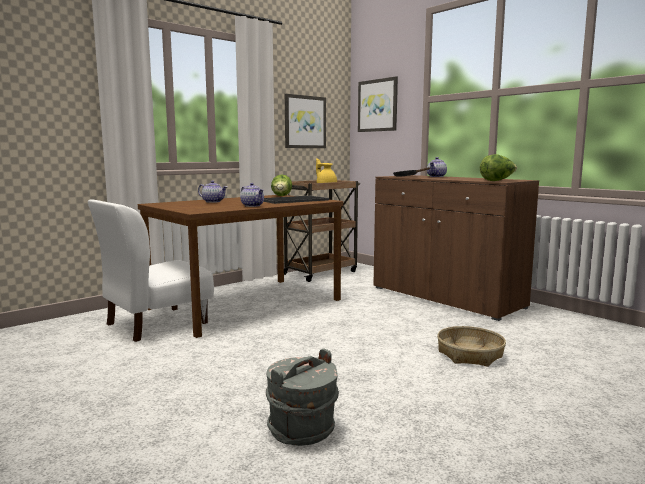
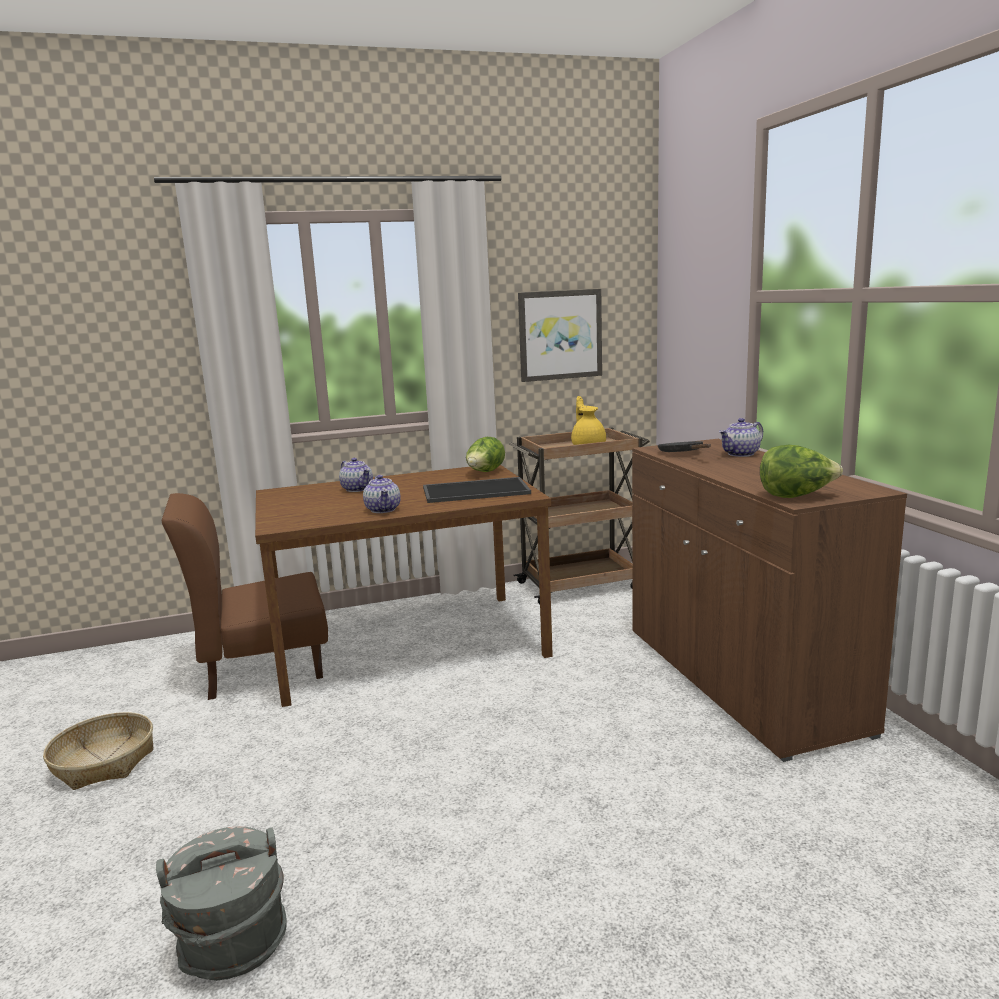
camera: 25 degrees right, 5 degrees up
(156, 323) = (262, 667): white chair -> brown chair
(378, 105) = (690, 299): picture -> none
(470, 354) = (643, 841): basket -> basket (104, 762)

